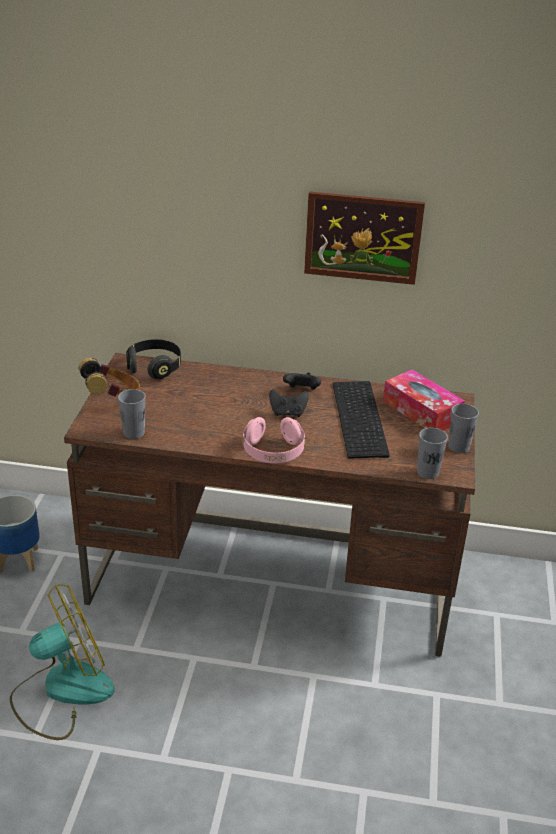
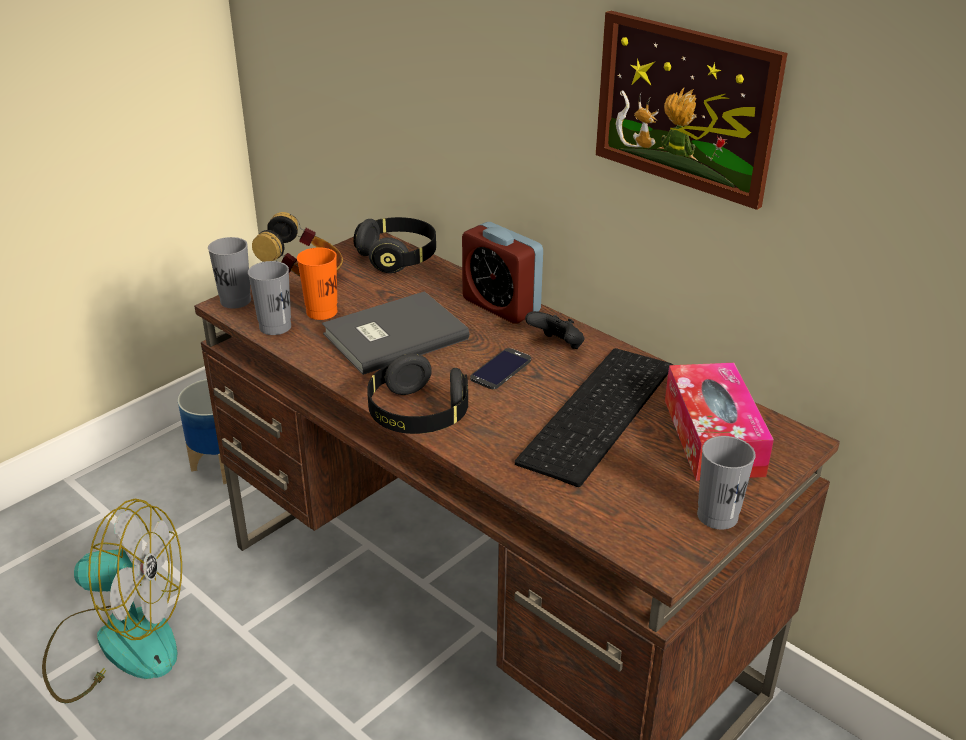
camera: 35 degrees right, 0 degrees up
(150, 415) = (322, 312): none -> orange cup
(208, 414) = (392, 335): none -> grey book
(247, 378) = (501, 306): none -> alarm clock
(273, 452) = (417, 415): pink headphones -> black headphones
(288, 413) = (501, 369): black game controller -> phone
(427, 472) = (617, 536): grey cup -> grey cup (235, 301)

